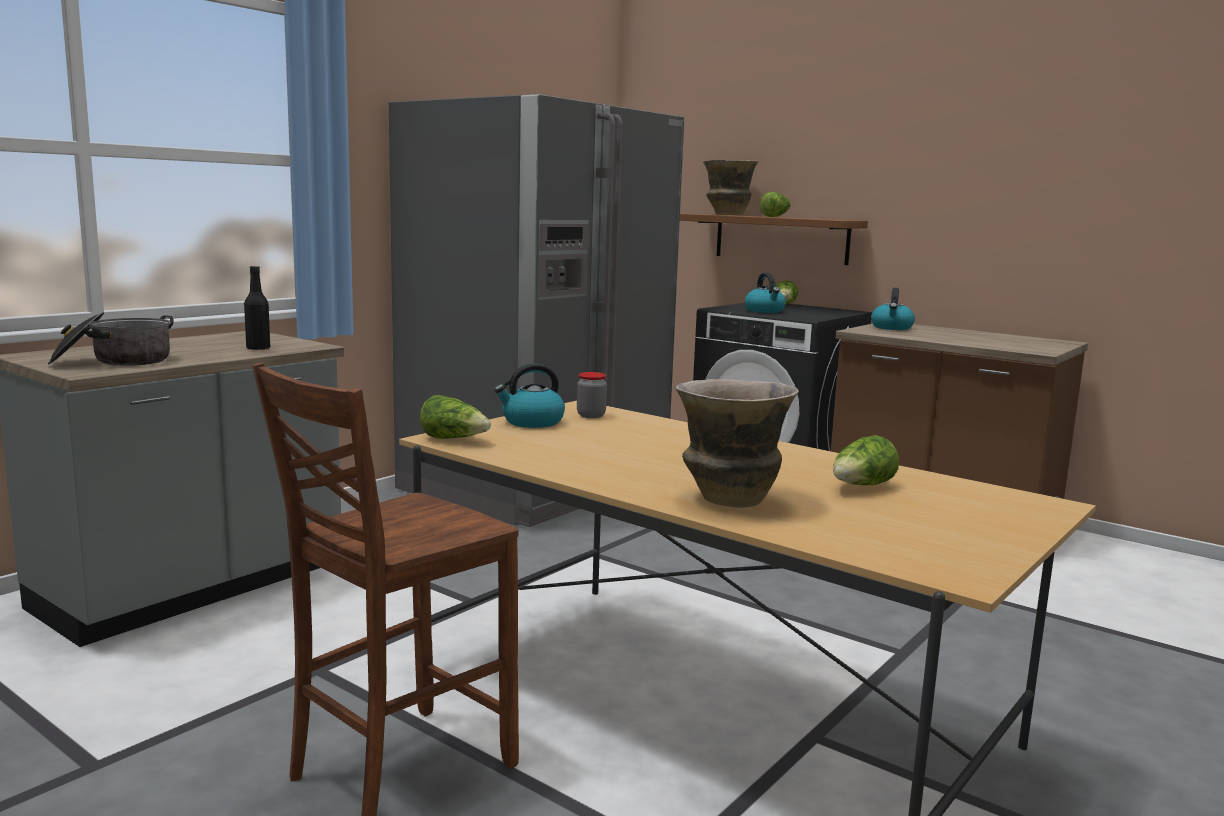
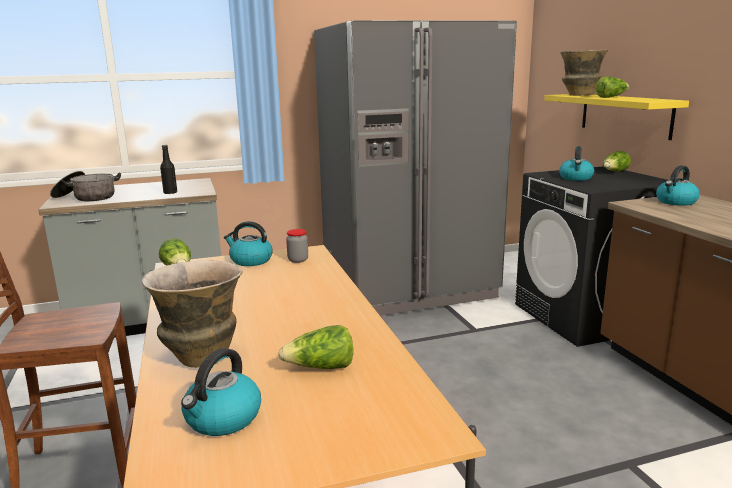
camera: 35 degrees right, 5 degrees up
(781, 238) = (625, 115): brown shelf -> yellow shelf
(877, 531) = (222, 419): none -> kettle

